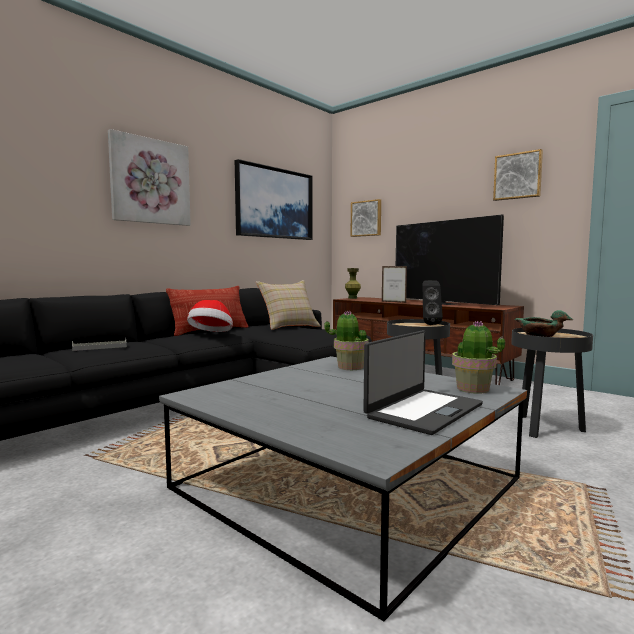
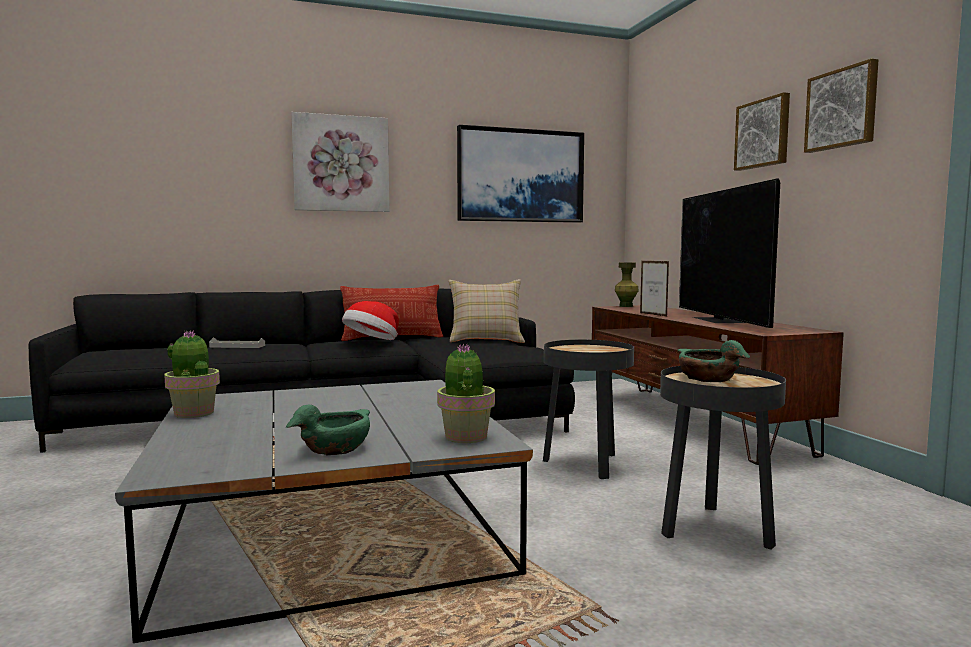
camera: 30 degrees right, 0 degrees up
(350, 367) = (417, 394): potted plant -> potted plant (194, 413)
(366, 218) = (660, 189): picture -> picture (763, 133)
(423, 410) = (335, 448): laptop -> green bowl
(429, 324) = (613, 350): black speaker -> none

